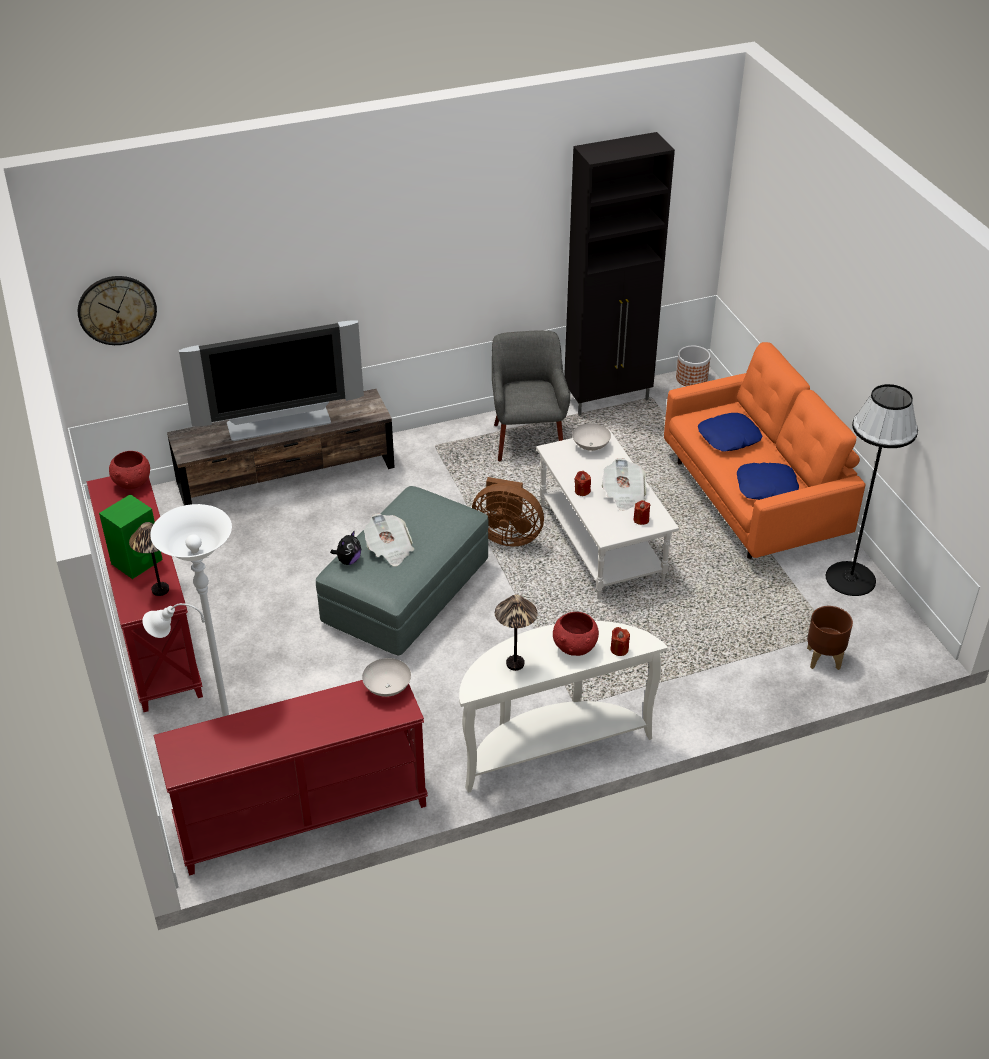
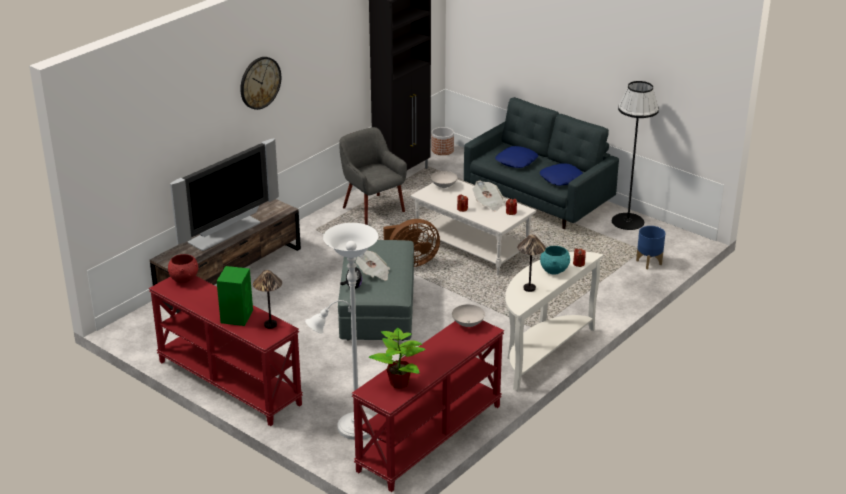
camera: 30 degrees left, 10 degrees down
(117, 310) = (120, 164): wall clock -> wall clock (260, 82)
(221, 746) = (400, 383): none -> potted plant
(575, 648) = (554, 271): red bowl -> turquoise bowl
(753, 500) = (538, 200): orange sofa -> grey sofa
(823, 658) = (649, 262): brown planter -> blue planter

